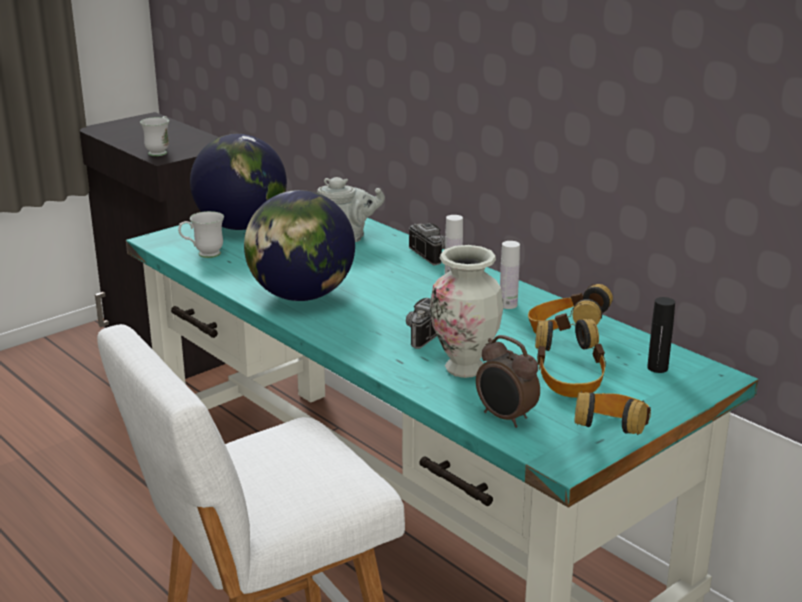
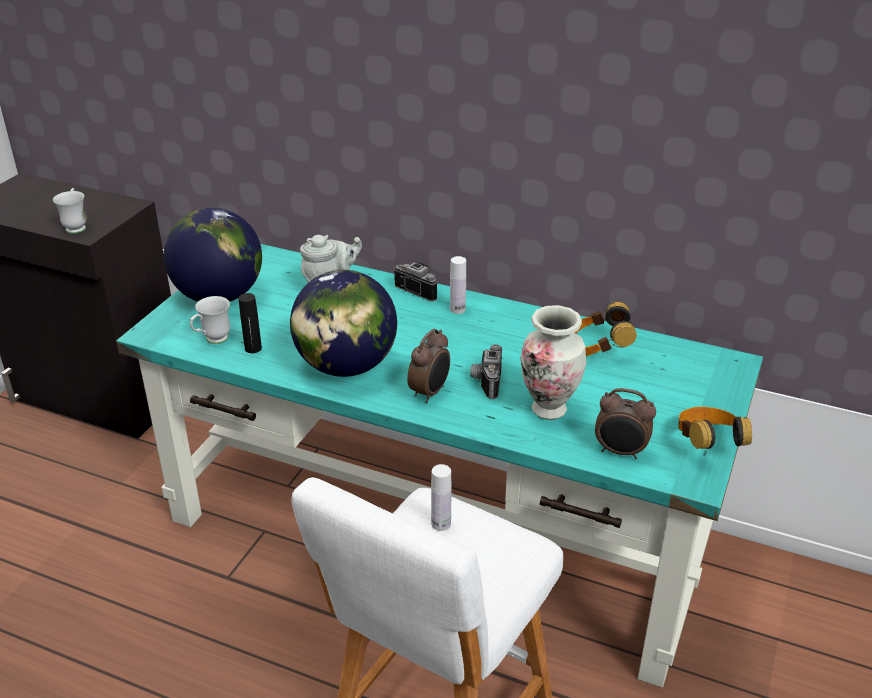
camera: 25 degrees left, 10 degrees up
(360, 330) = (430, 392): none -> alarm clock
(508, 305) = (527, 330): white bottle -> white bottle (441, 524)
(569, 381) = (636, 399): headphones -> none
(657, 368) = (688, 366): black bottle -> black bottle (253, 348)

